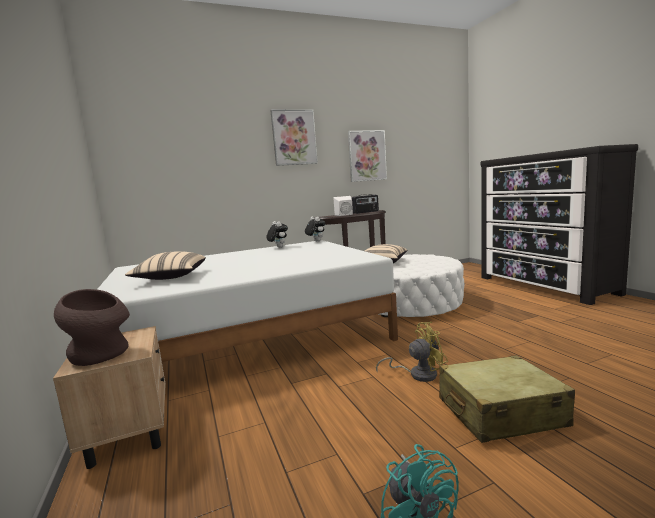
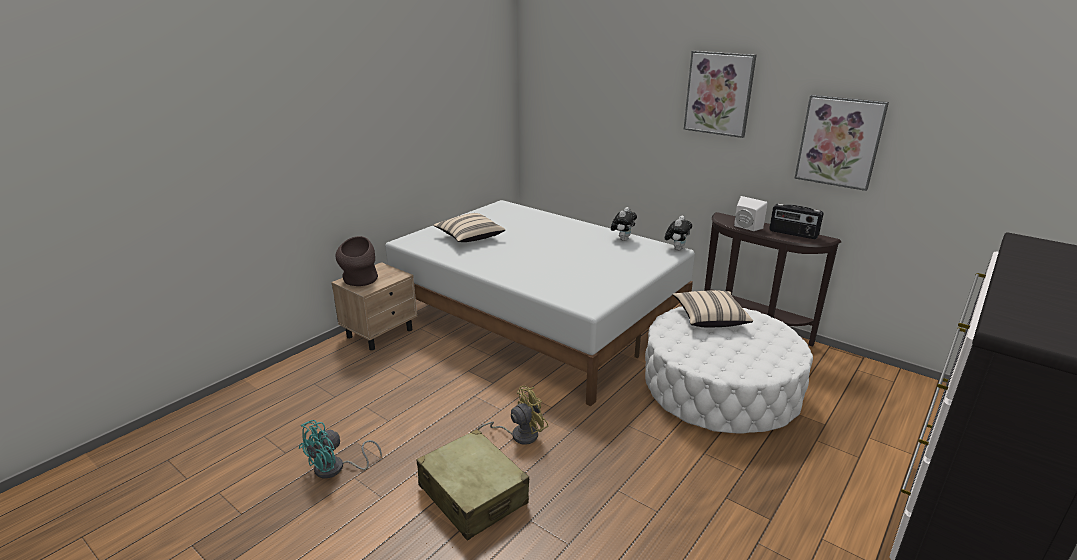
camera: 60 degrees right, 15 degrees up
(417, 374) = (519, 435): yellow fan -> yellow fan turned 75 degrees counterclockwise

